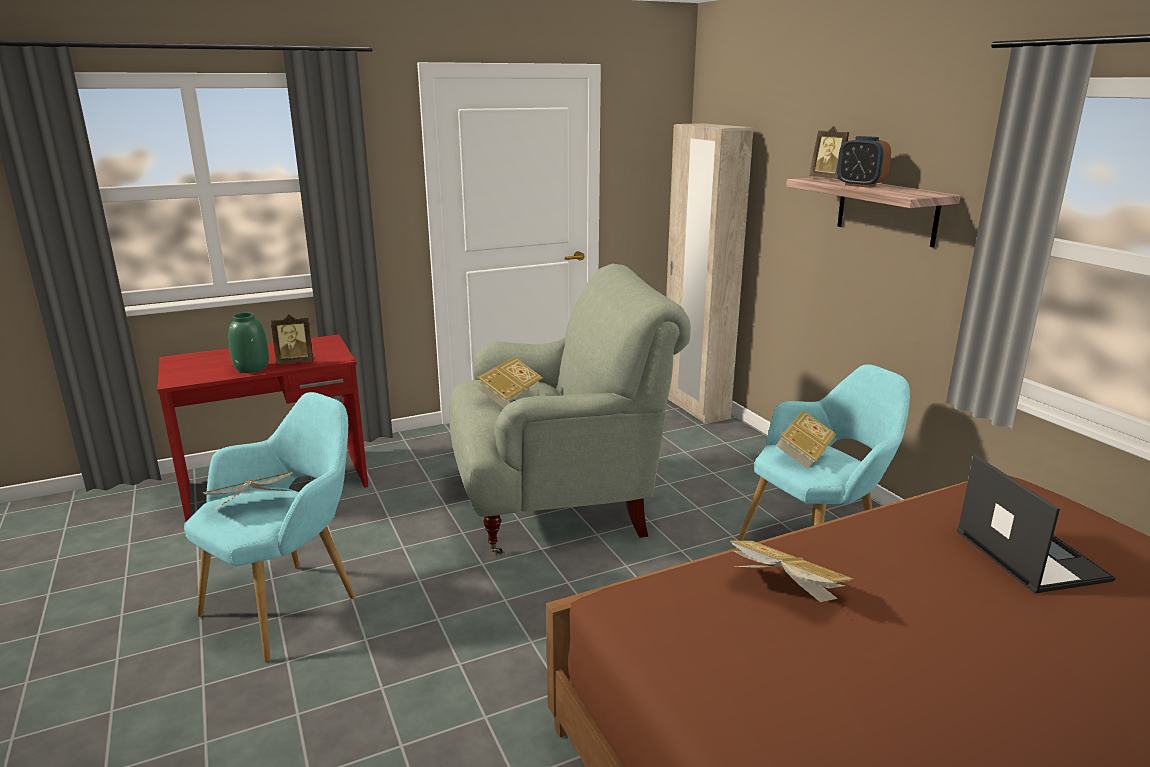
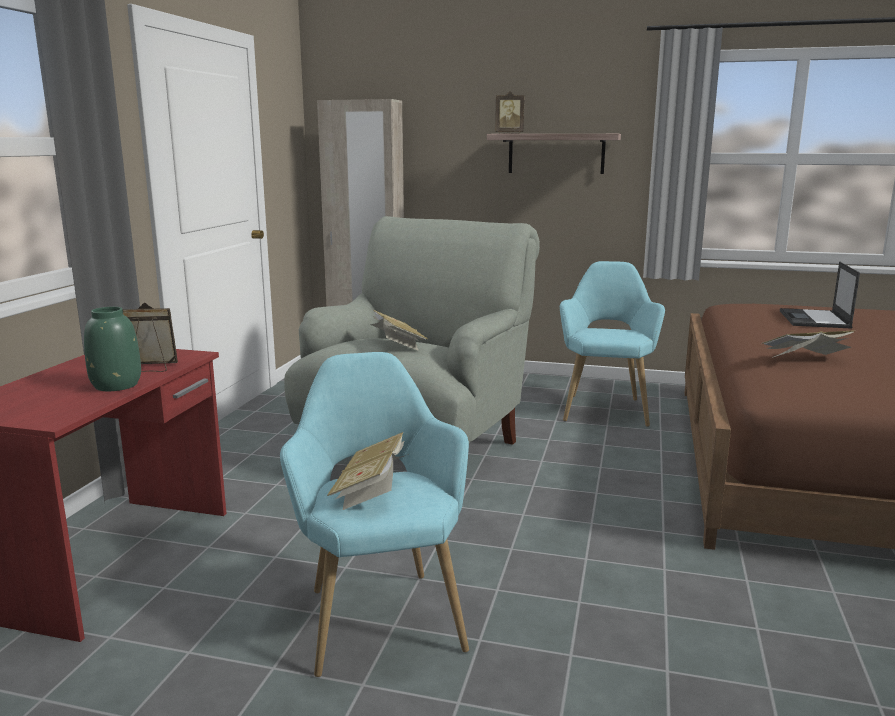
camera: 50 degrees left, 5 degrees down
(295, 362) = (151, 368): picture frame -> picture frame turned 120 degrees counterclockwise
(804, 454) = (601, 332): book -> none
(860, 185) = (550, 133): alarm clock -> none
(1029, 554) = (814, 319): laptop -> laptop turned 105 degrees counterclockwise

